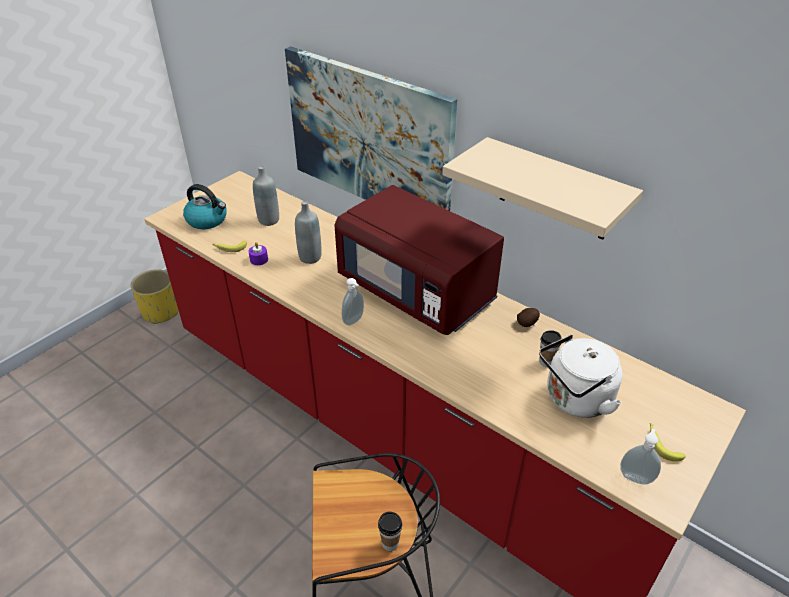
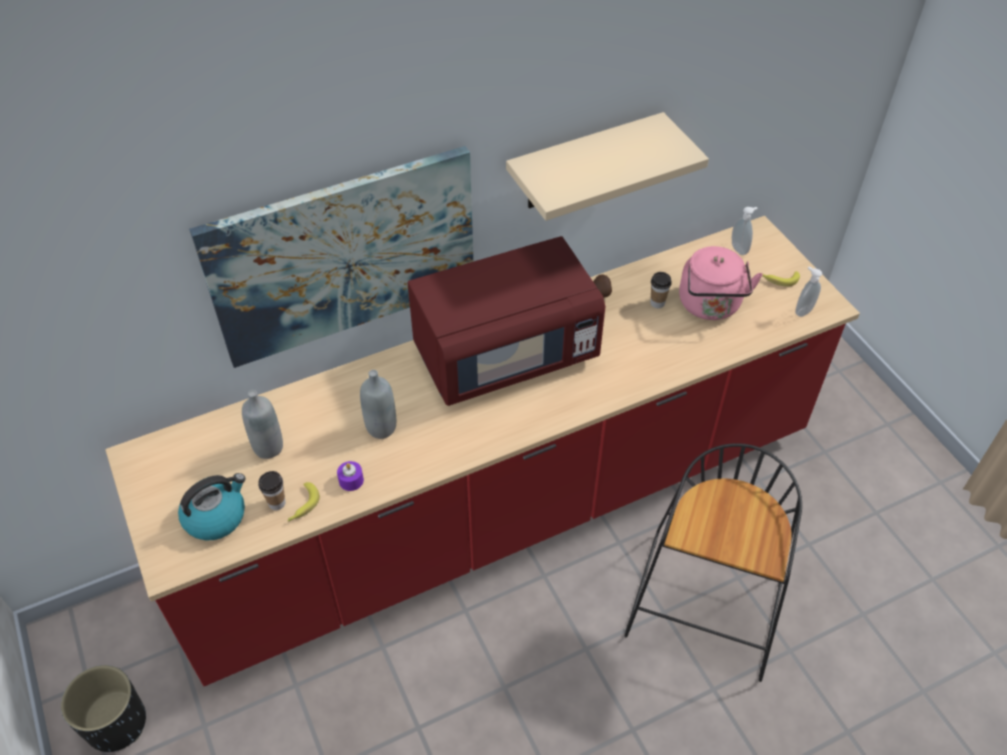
camera: 65 degrees left, 10 degrees up
(161, 312) = (117, 723): yellow planter -> black planter
(354, 321) = (522, 423): soap dispenser -> soap dispenser (740, 249)
(390, 543) = (766, 510): cup -> cup (277, 503)
(575, 400) = (710, 306): white kettle -> pink kettle

